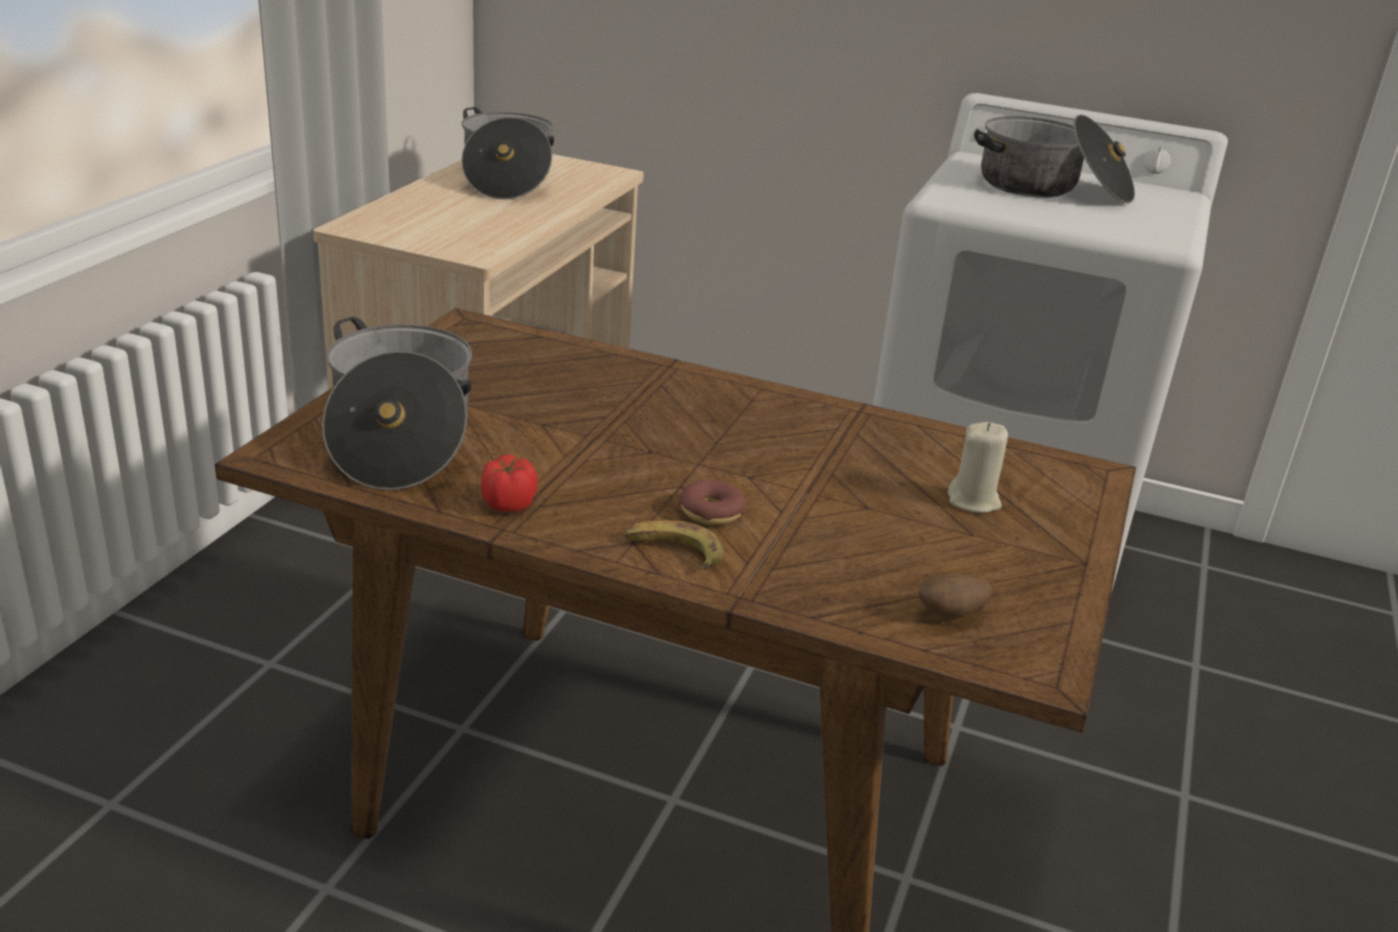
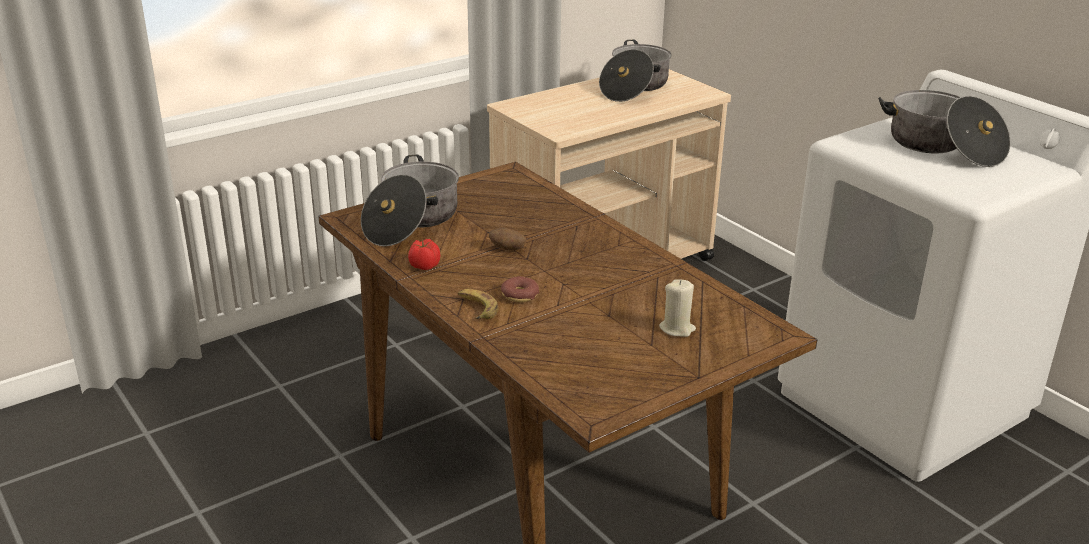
camera: 35 degrees right, 0 degrees up
(950, 615) = (580, 377): potato -> potato (507, 249)

